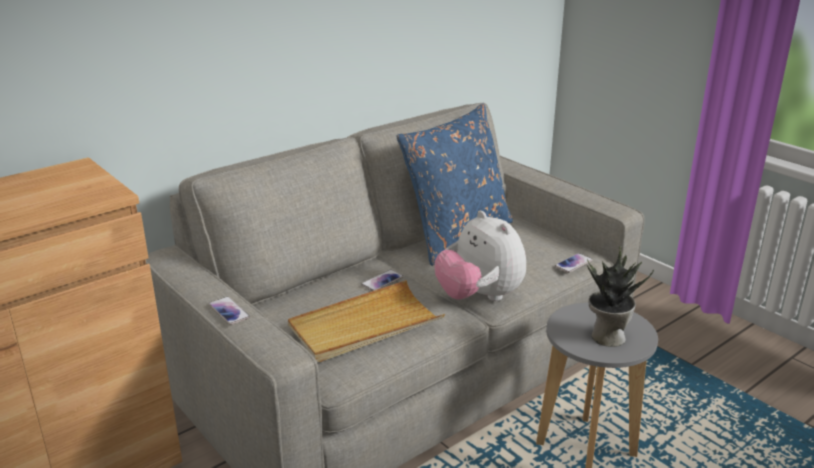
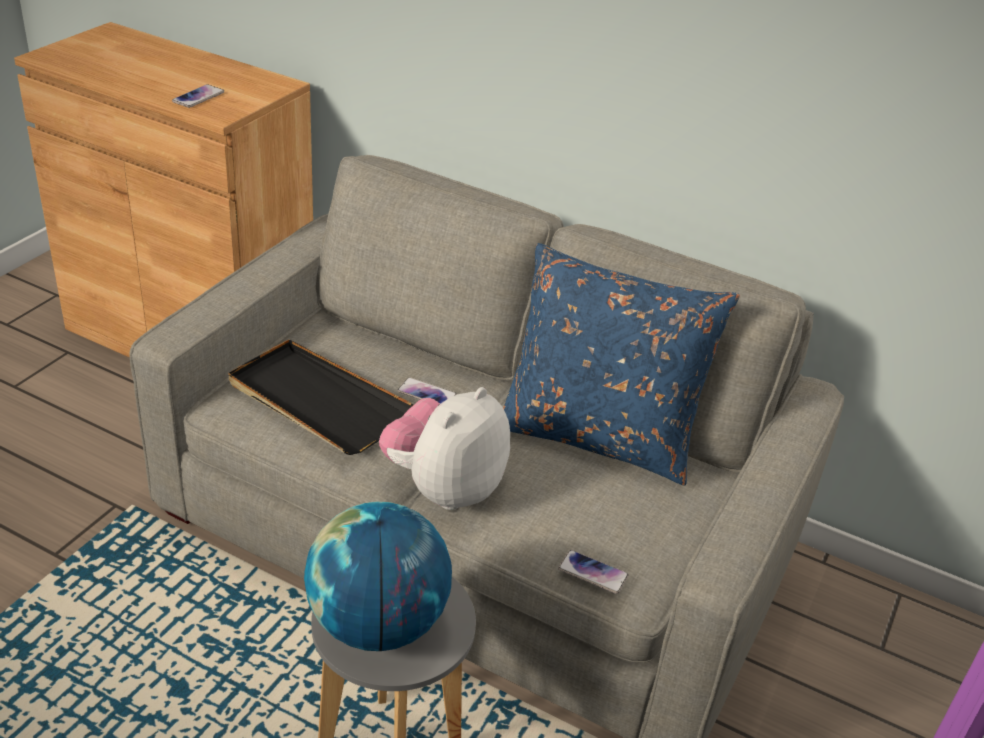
camera: 65 degrees right, 10 degrees up
(229, 311) = (237, 286): phone -> phone (198, 97)
(365, 326) = (317, 402): beige tray -> black tray
(606, 337) = (377, 624): potted plant -> globe

